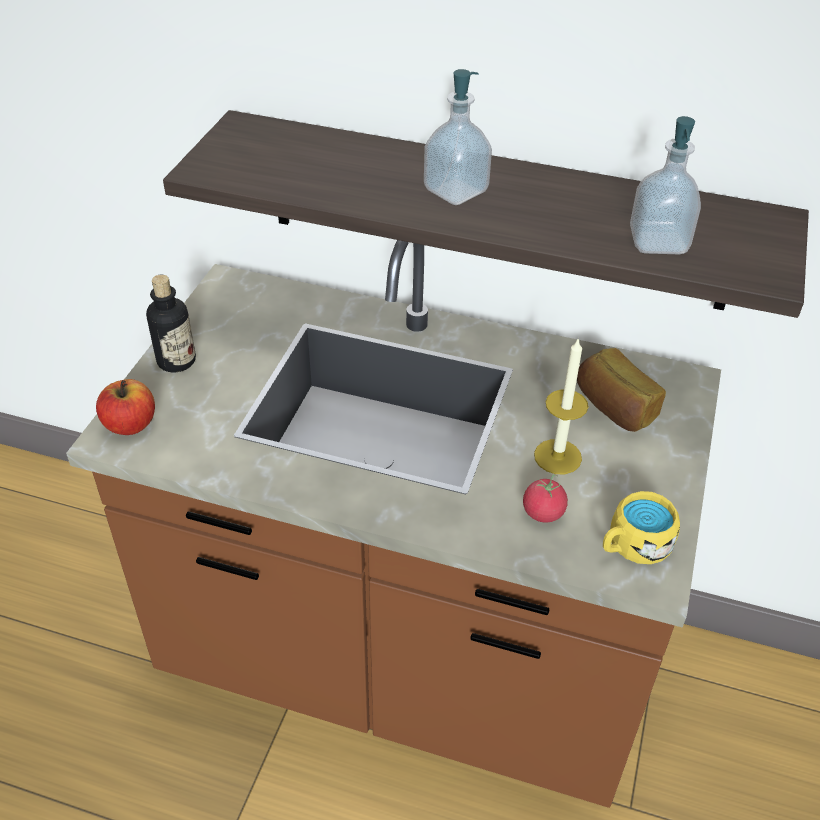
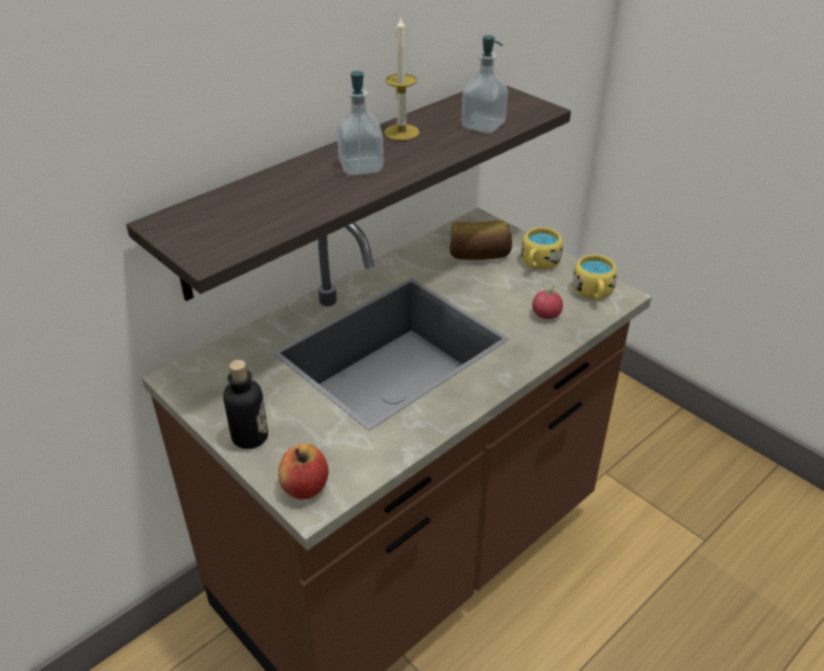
camera: 60 degrees left, 5 degrees down
(557, 456) = (504, 291): candle -> candle (401, 132)
(647, 469) = (538, 264): none -> yellow mug

